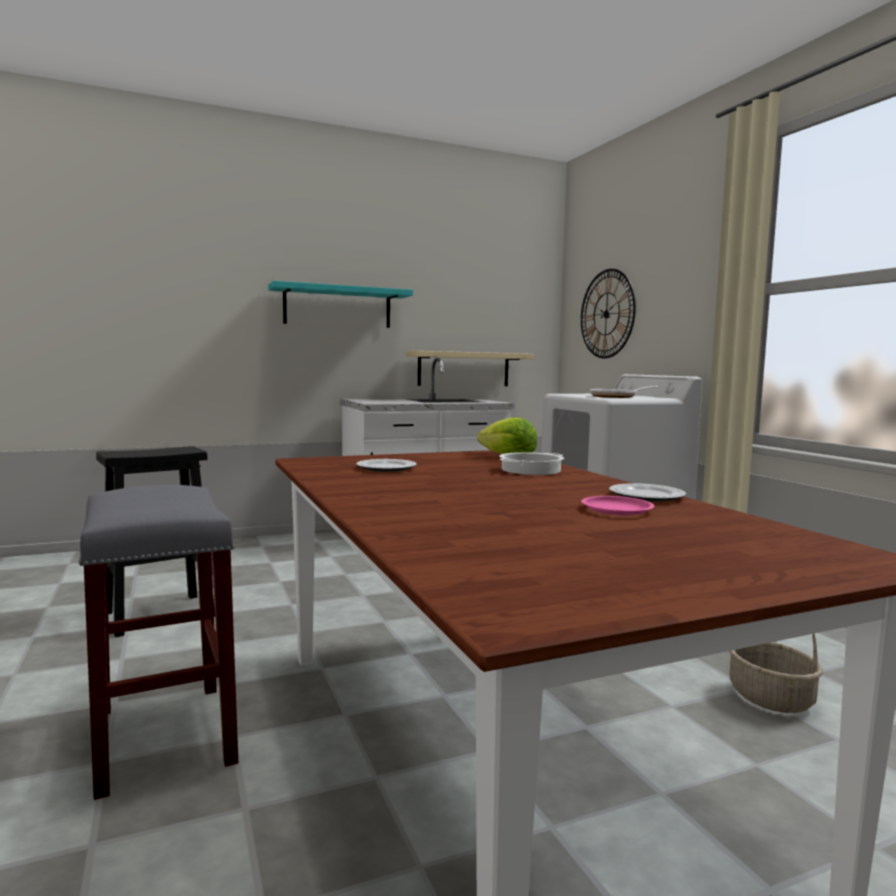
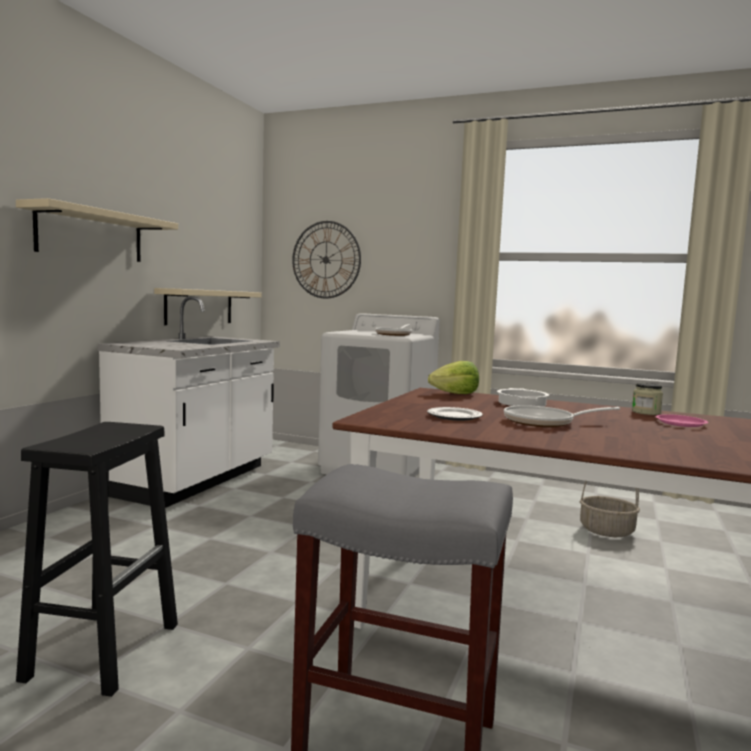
camera: 45 degrees left, 0 degrees up
(338, 307) = (91, 235): turquoise shelf -> beige shelf
(445, 483) = (544, 422): none -> frying pan
(646, 496) = (646, 412): plate -> jar

